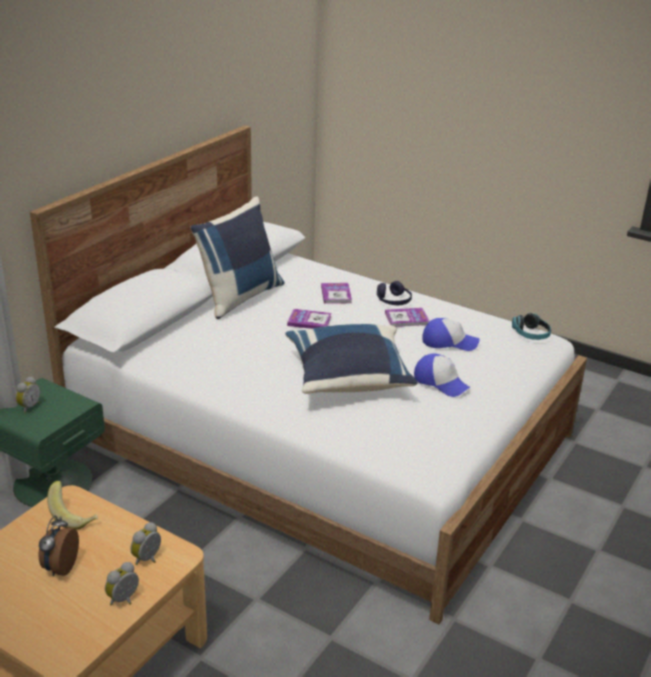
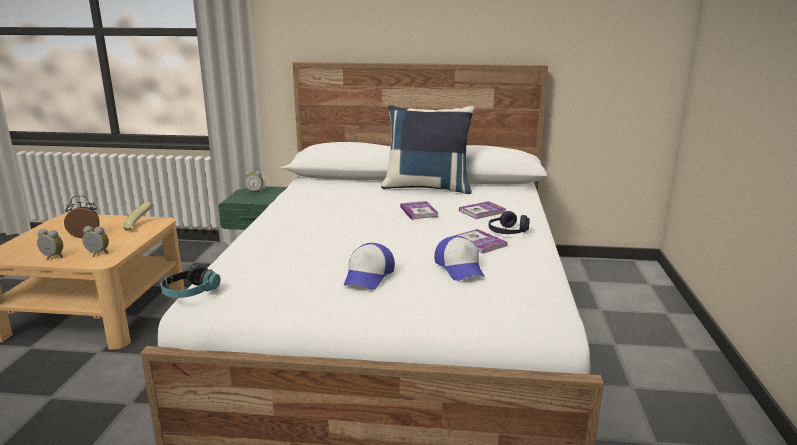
camera: 65 degrees right, 10 degrees down
(349, 379) = (331, 239): blue pillow -> none
(530, 334) = (545, 307): headphones -> headphones (190, 292)

